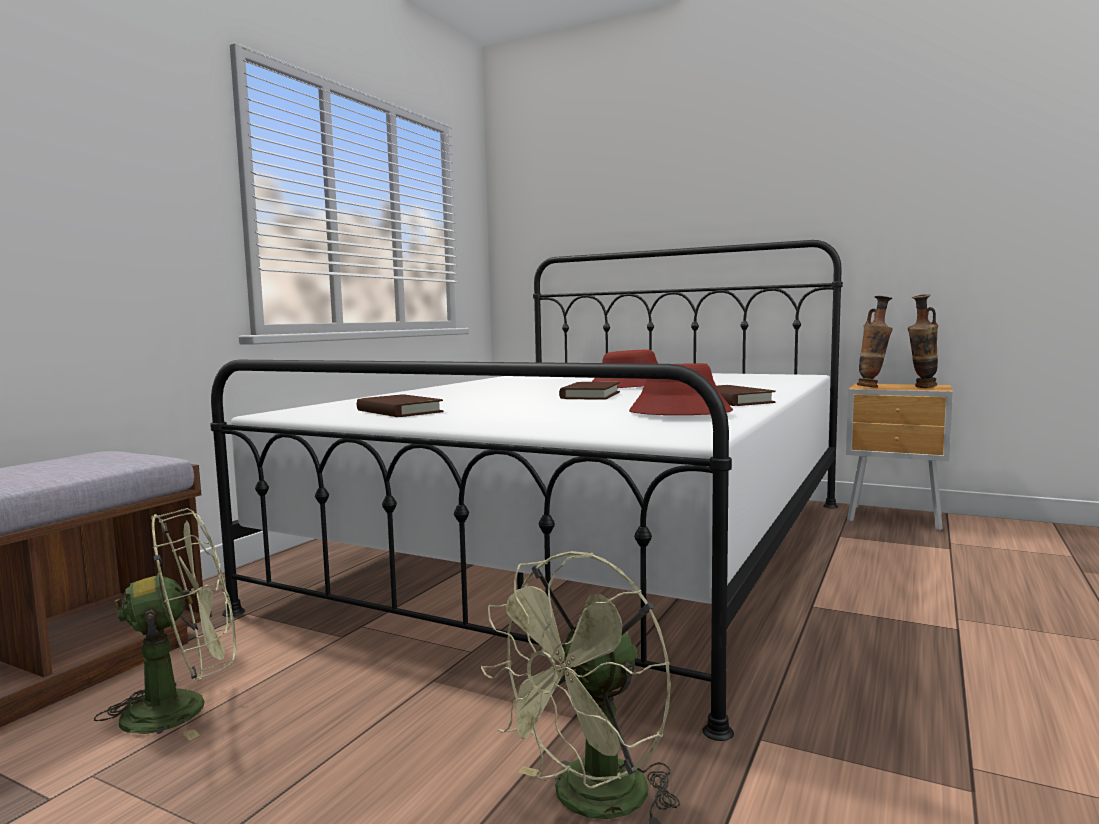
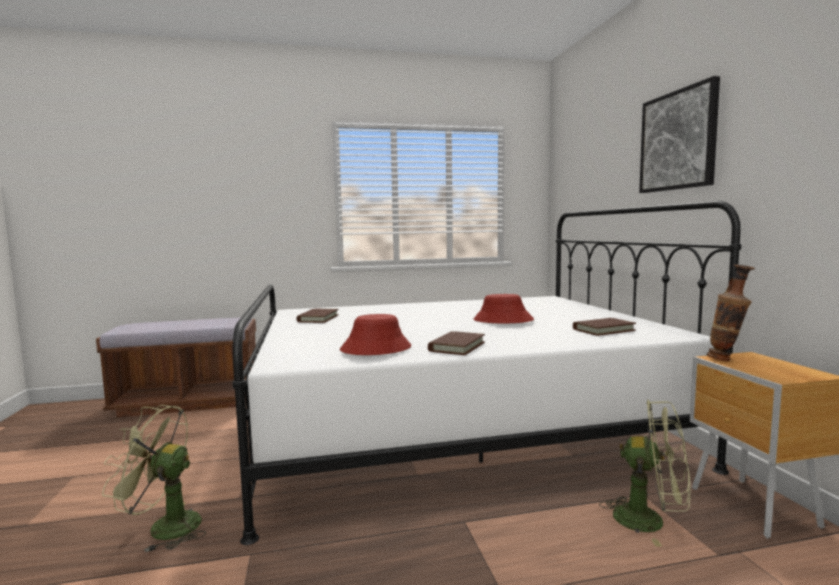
camera: 50 degrees right, 0 degrees up
(184, 707) = (194, 428): green fan -> green fan (650, 520)
(590, 395) = (433, 324): brown book -> brown book (603, 330)
(738, 177) = (678, 140): none -> picture
(921, 387) = (777, 372): vase -> none

